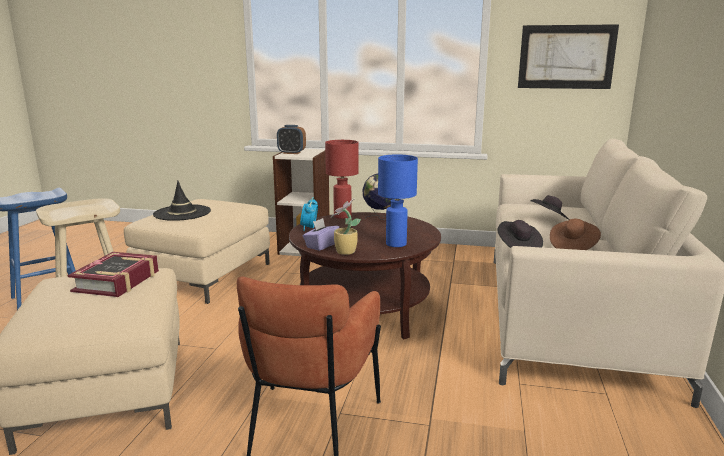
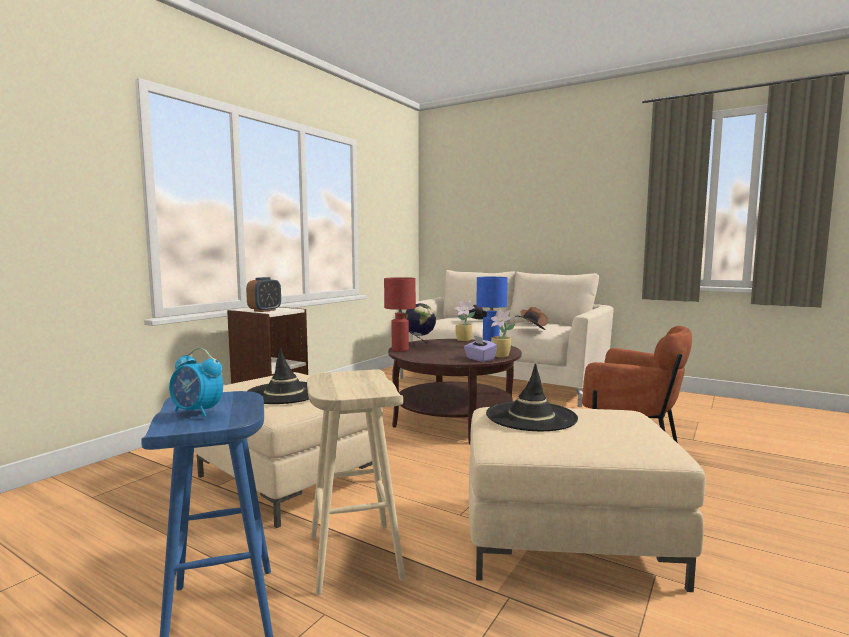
camera: 70 degrees left, 10 degrees down
(117, 281) = (531, 416): book -> black hat
(309, 228) = (426, 358): alarm clock -> alarm clock (197, 412)
(427, 230) = (464, 340): none -> potted plant
(566, 57) = (393, 217): picture -> none

